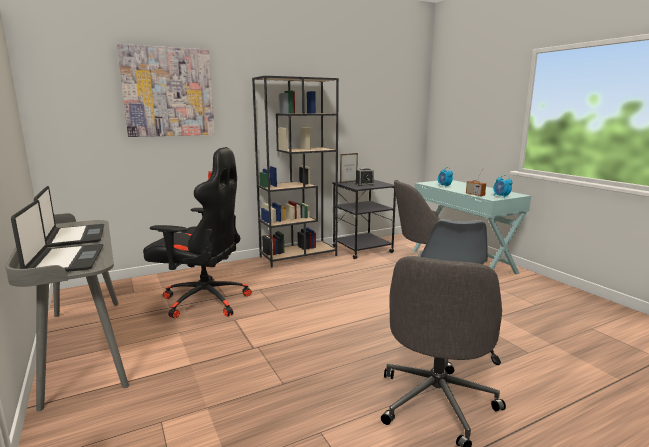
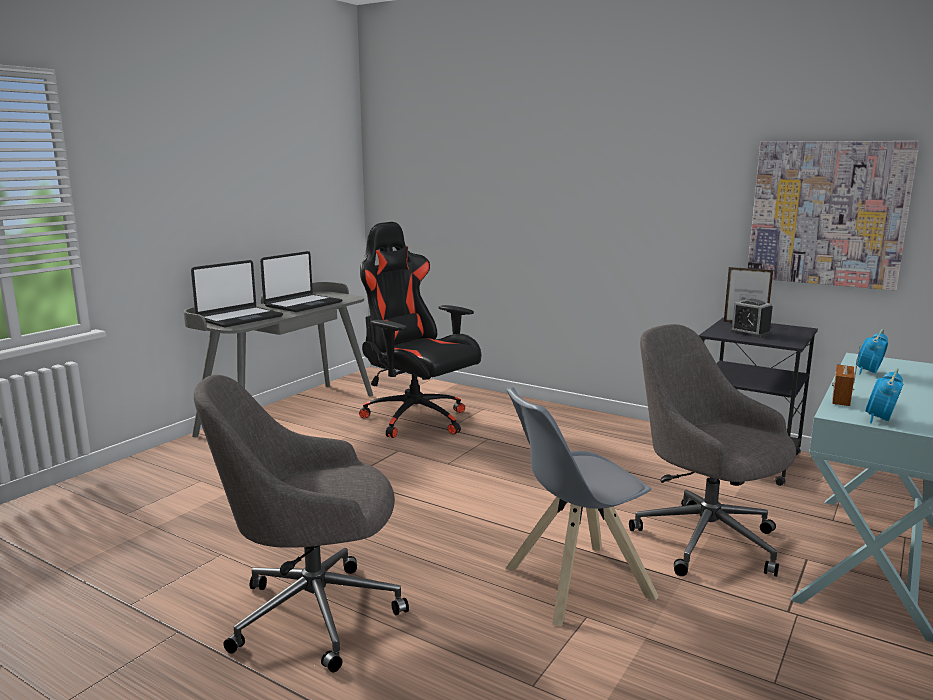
camera: 60 degrees right, 0 degrees up
(168, 92) = (489, 153): picture -> picture (827, 213)
(200, 300) = (421, 422): black office chair -> black office chair turned 150 degrees clockwise
(298, 256) = (629, 428): bookcase -> none

